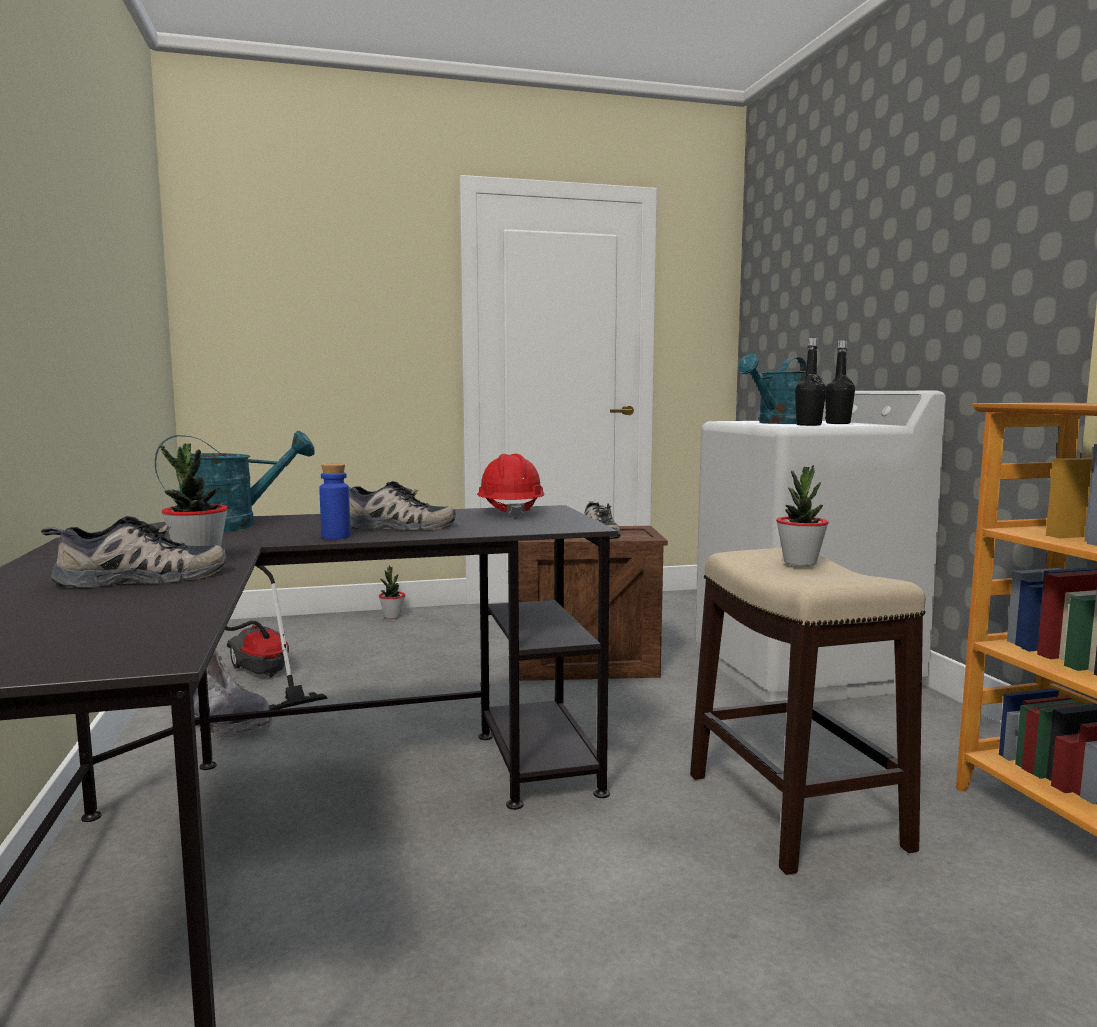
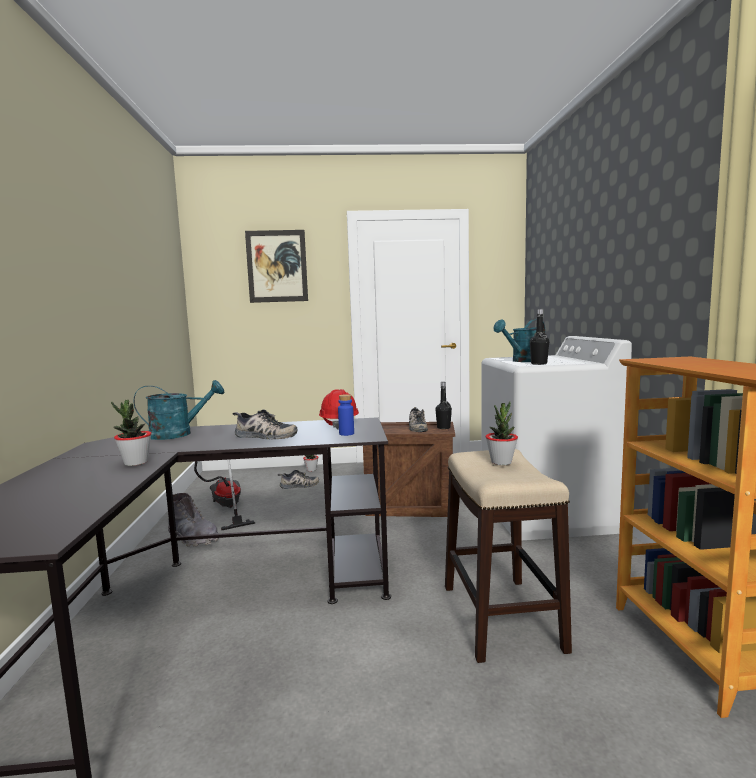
camera: 10 degrees right, 0 degrees up
(140, 579) = (94, 477): shoe -> shoe (299, 485)
(336, 536) = (224, 444): blue bottle -> blue bottle (346, 433)
(337, 262) = (277, 266): none -> picture
(838, 423) = (562, 361): black bottle -> black bottle (443, 427)

